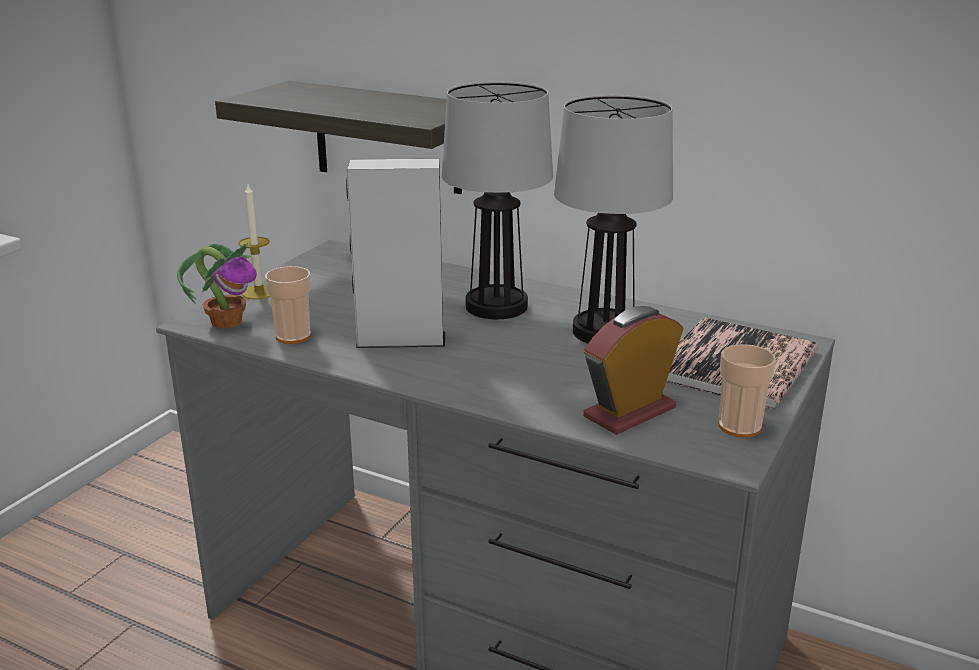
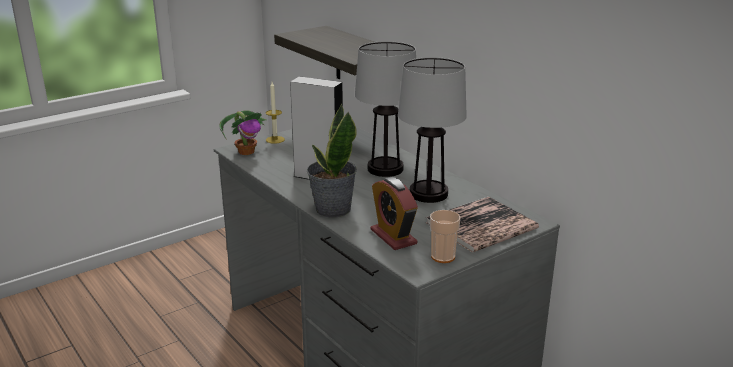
camera: 25 degrees right, 0 degrees up
(293, 336) = (269, 165): cup -> none
(482, 389) = (332, 209): none -> potted plant
(629, 412) = (393, 237): alarm clock -> alarm clock turned 105 degrees counterclockwise

